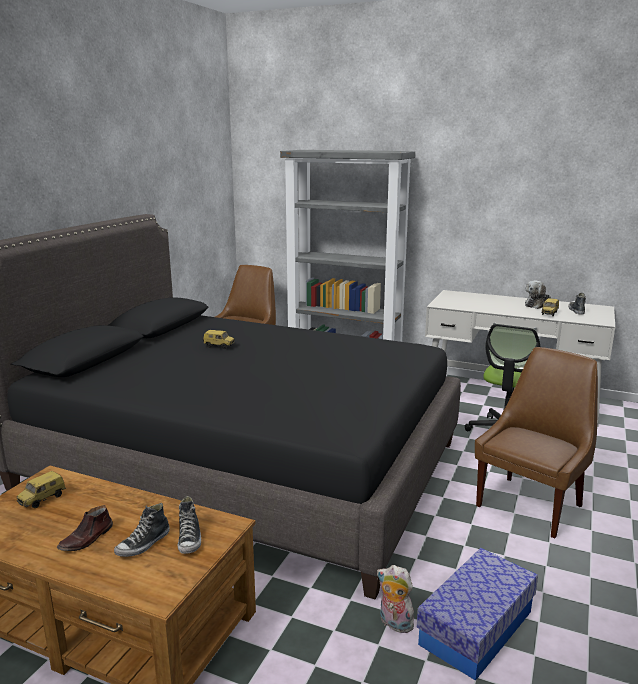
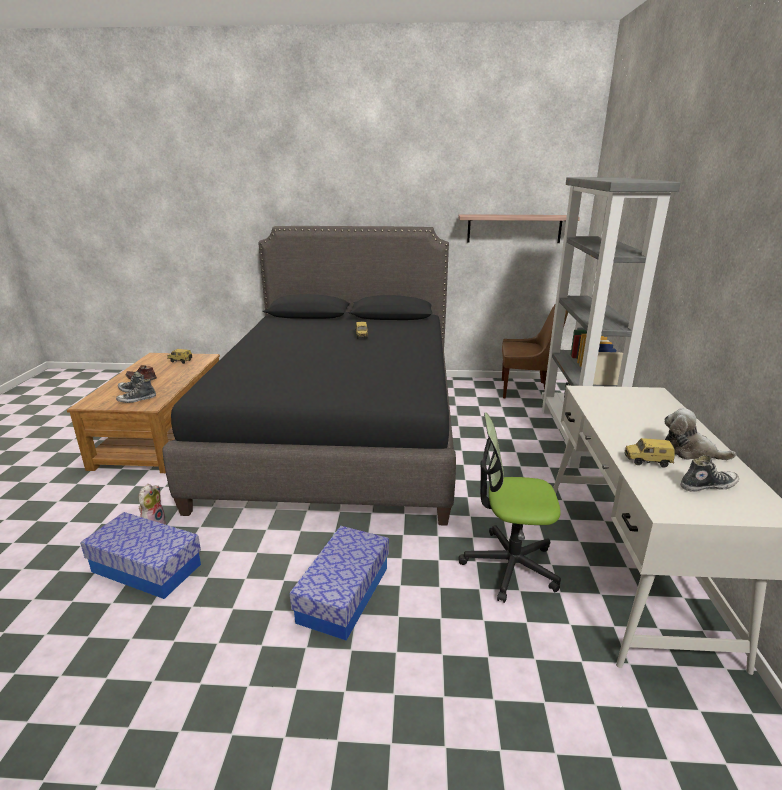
camera: 70 degrees right, 5 degrees up
(194, 205) = (514, 228): none -> shelf
(531, 504) = (344, 594): brown chair -> storage box

